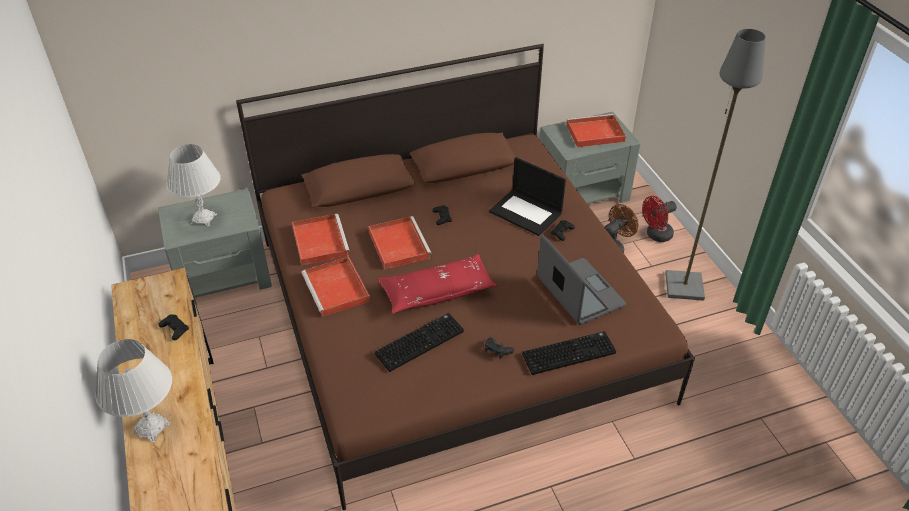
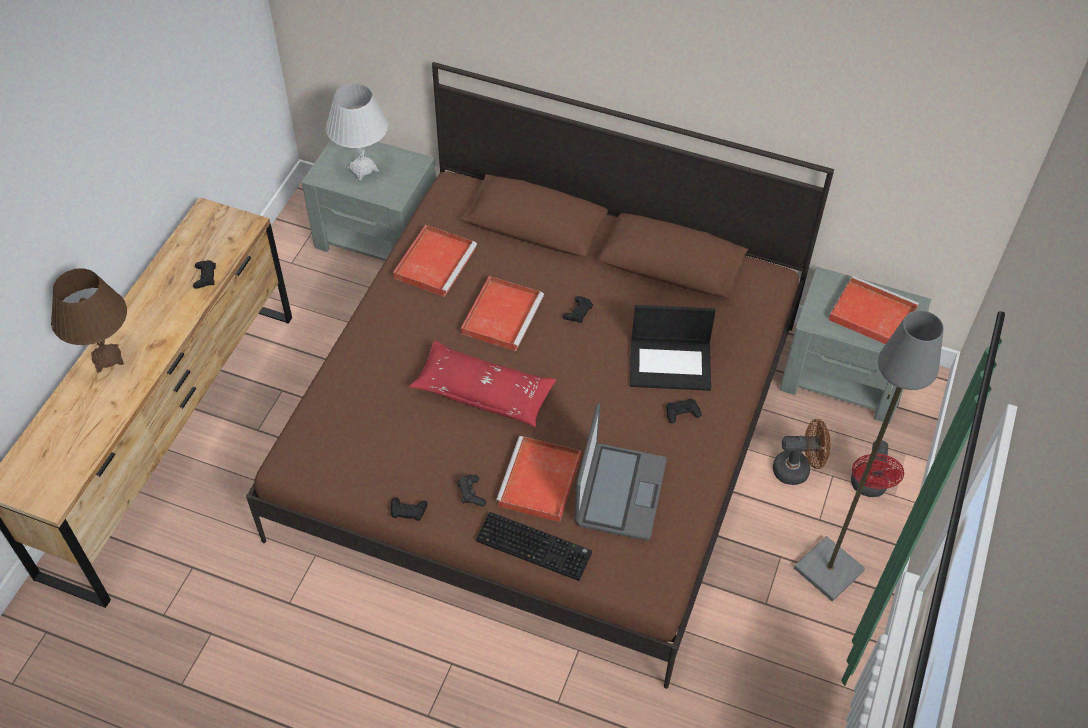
camera: 40 degrees right, 10 degrees up
(151, 428) = (107, 358): white table lamp -> brown table lamp
(337, 289) = (398, 326): red tray -> red tray (540, 482)
(419, 341) = (412, 432): keyboard -> none
(470, 387) = (408, 510): none -> black game controller
(526, 212) = (671, 364): laptop -> laptop turned 75 degrees counterclockwise
(656, 235) = (868, 487): red fan -> red fan turned 90 degrees counterclockwise

